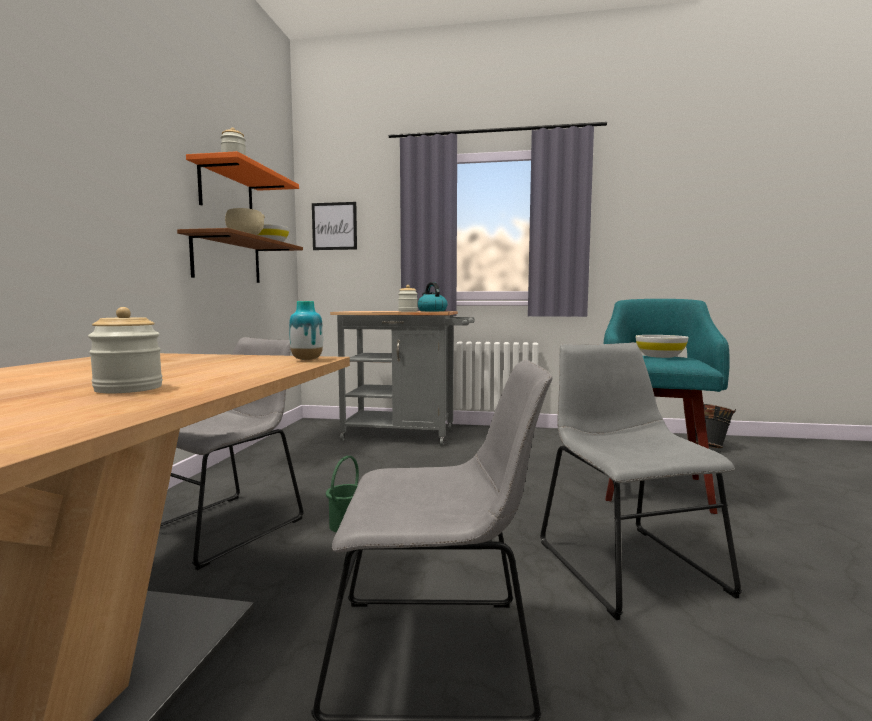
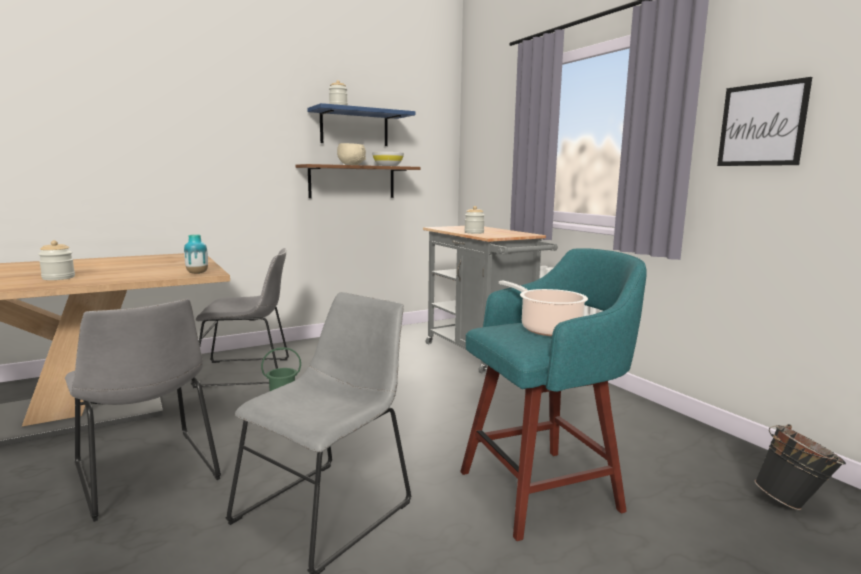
camera: 50 degrees right, 5 degrees up
(226, 192) = (354, 128): orange shelf -> blue shelf
(334, 226) = (480, 140): picture -> picture (761, 125)
(431, 311) = (509, 233): kettle -> none
(660, 356) = (547, 329): white bowl -> cooking pot

